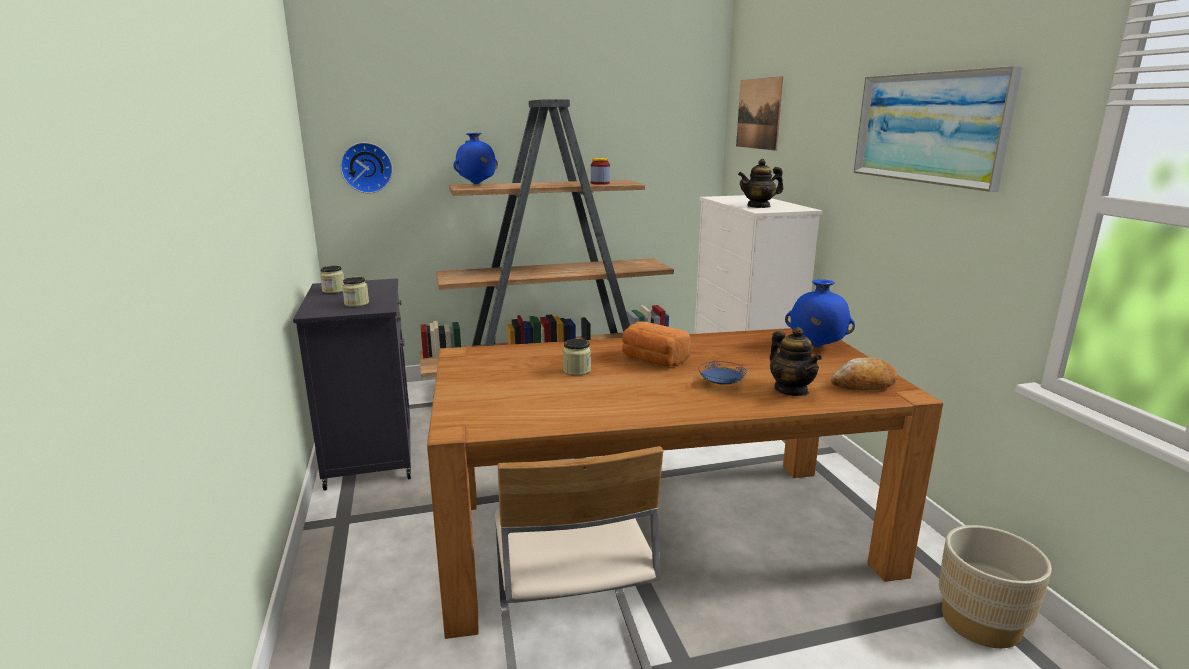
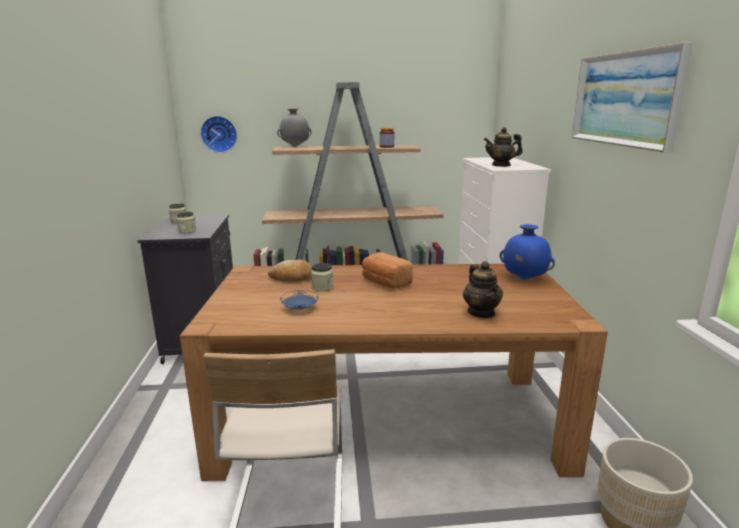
camera: 10 degrees right, 0 degrees up
(476, 184) = (295, 146): blue vase -> grey vase
(721, 384) = (427, 304): blue plate -> blue plate (300, 309)
(758, 113) = (515, 92): picture -> none
(864, 384) = (546, 312): bread -> bread (292, 278)

